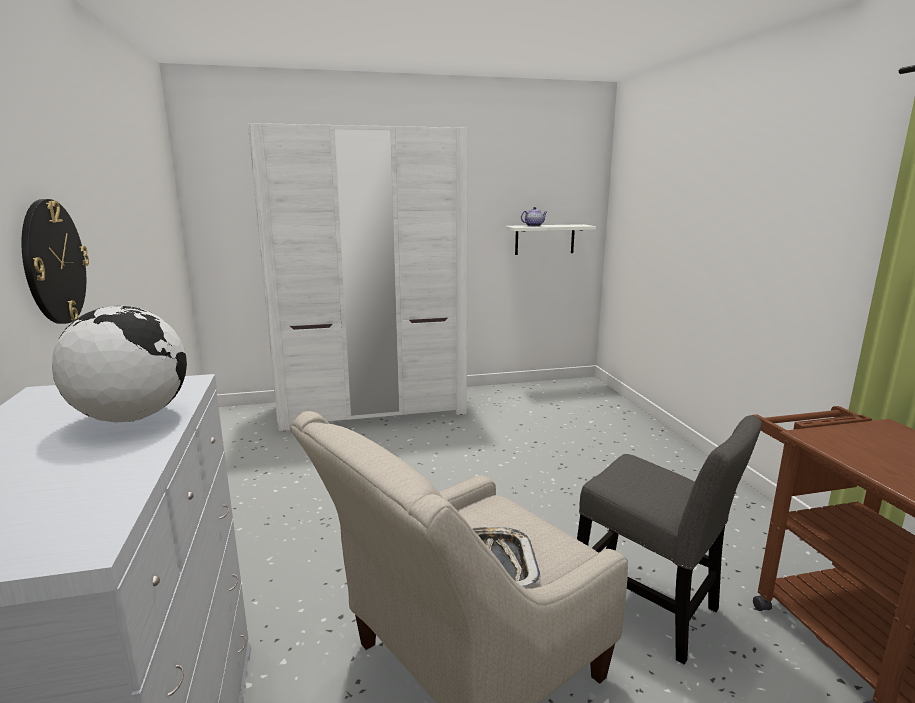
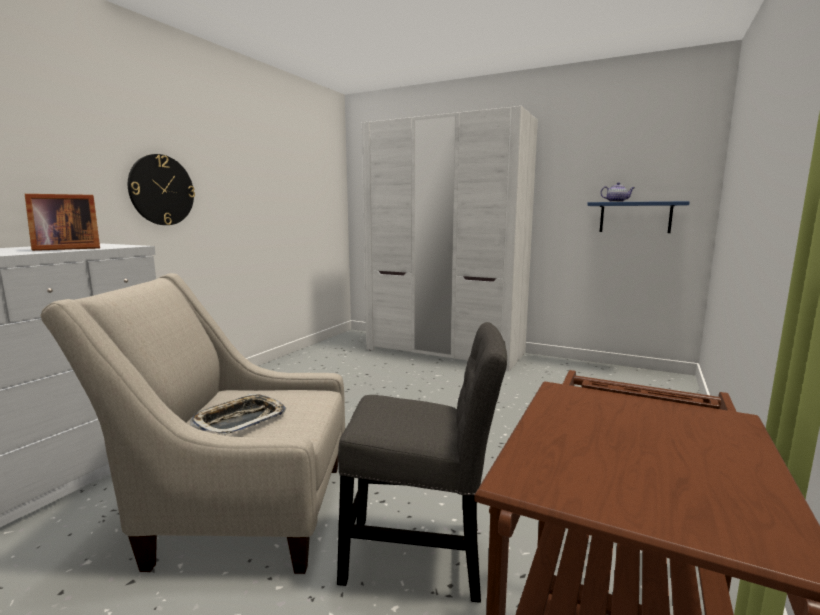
camera: 40 degrees right, 5 degrees down
(131, 418) = (65, 249): globe -> picture frame
(544, 239) = (635, 217): white shelf -> blue shelf
(650, 609) = (422, 556): grey chair -> grey chair turned 75 degrees counterclockwise

